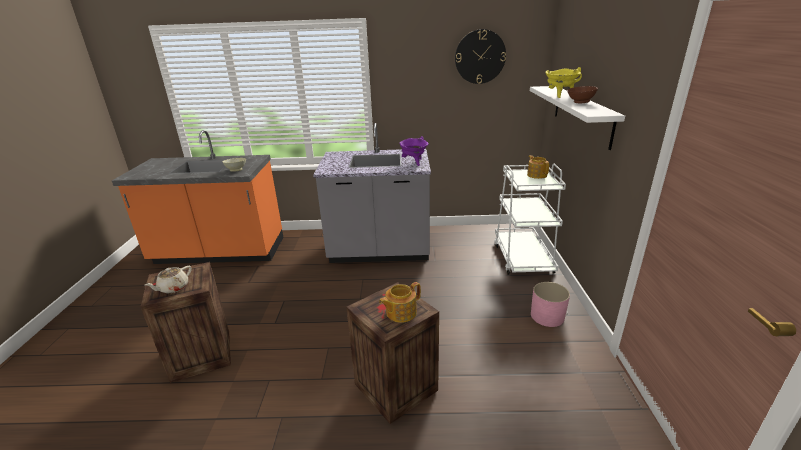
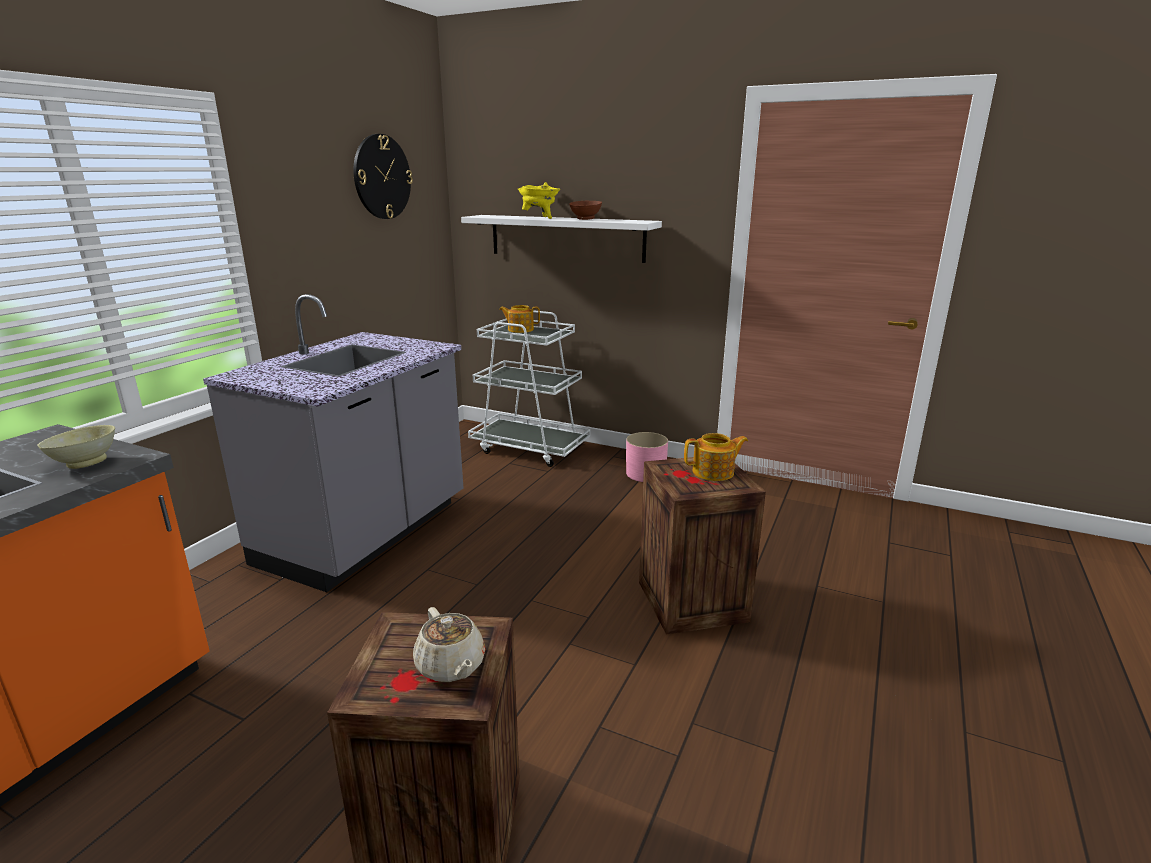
camera: 65 degrees left, 5 degrees down
(400, 312) = (714, 472): teapot -> teapot turned 90 degrees counterclockwise
(414, 162) = (409, 345): purple cooking pot -> none

